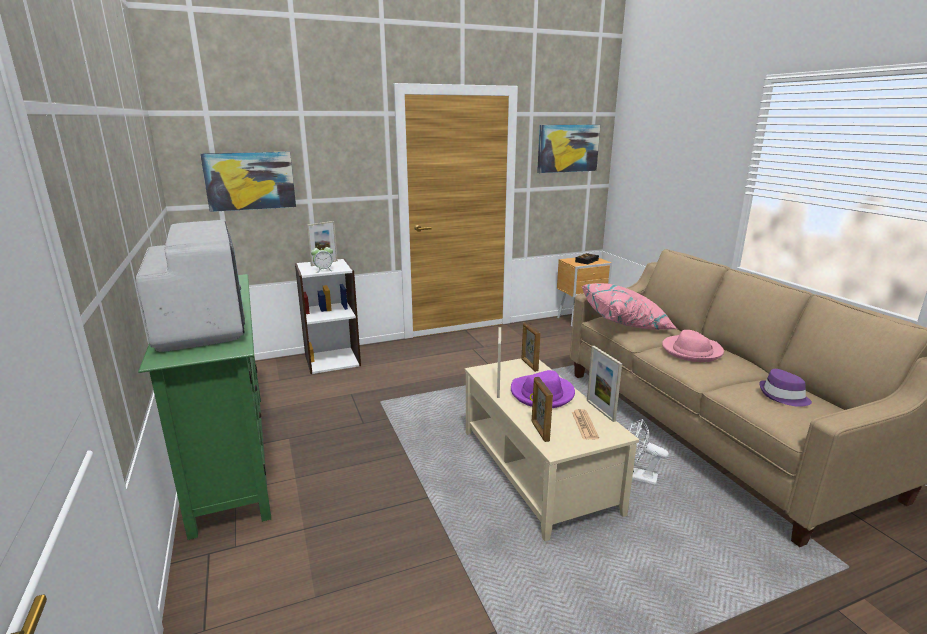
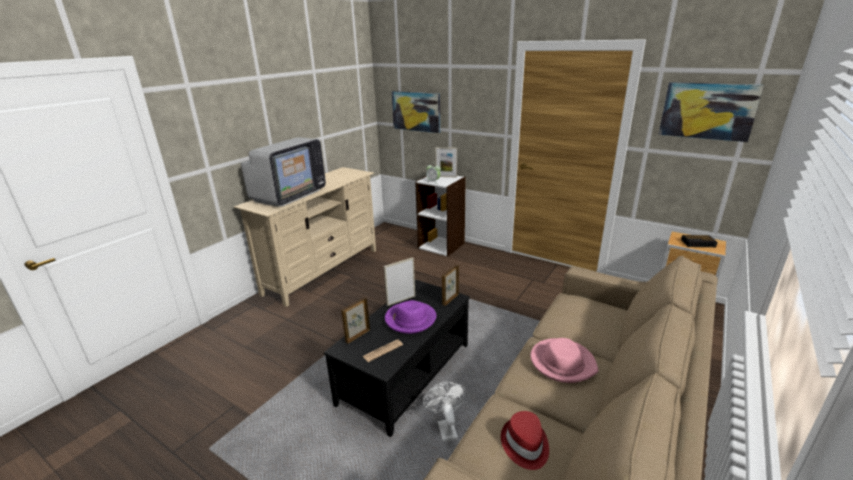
camera: 55 degrees right, 5 degrees up
(230, 455) = (322, 271): green tv stand -> beige tv stand
(538, 470) = (407, 374): beige coffee table -> black coffee table
(600, 410) = (411, 351): picture frame -> none
(626, 323) = (578, 311): pink pillow -> none
(783, 396) = (524, 445): purple hat -> red hat

